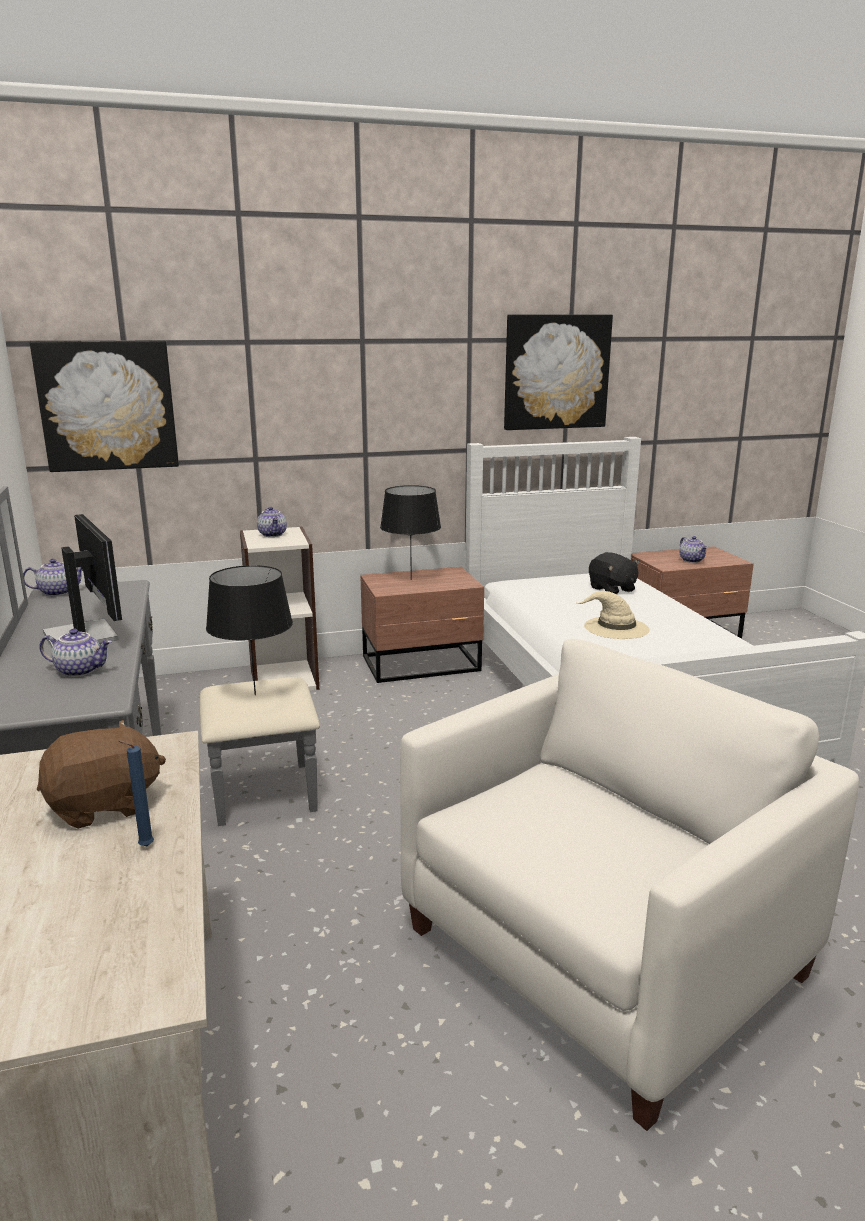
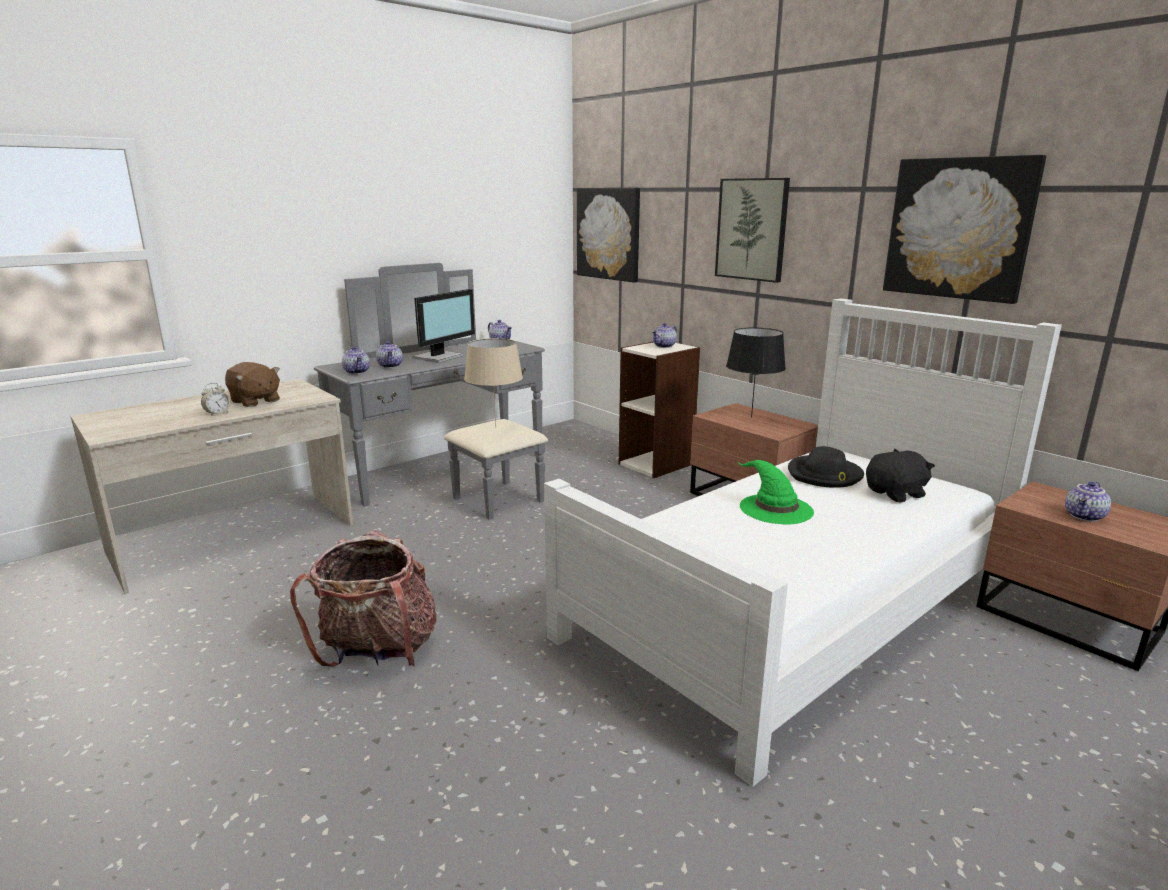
camera: 65 degrees right, 0 degrees up
(77, 697) = (357, 372): none -> teapot
(143, 847) = (217, 413): blue candle -> alarm clock
(255, 694) = (495, 428): black table lamp -> beige table lamp
(352, 385) = (752, 229): none -> picture
(559, 597) = (824, 475): none -> black hat
(601, 951) = (378, 652): white armchair -> backpack
(612, 589) = (896, 494): black plush toy -> black plush toy turned 150 degrees counterclockwise
(615, 628) = (774, 508): beige hat -> green hat

